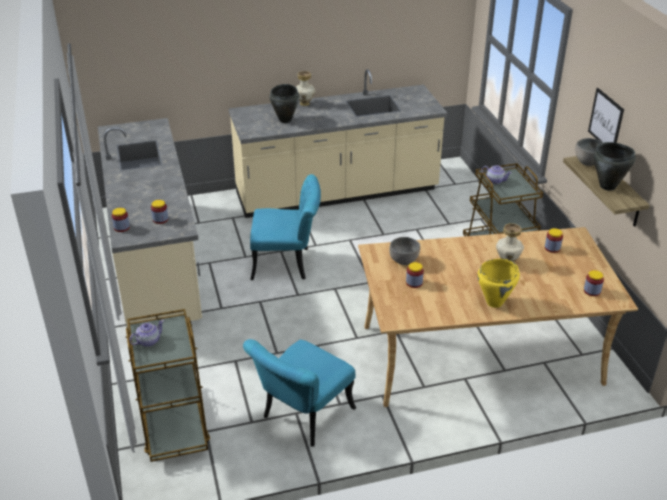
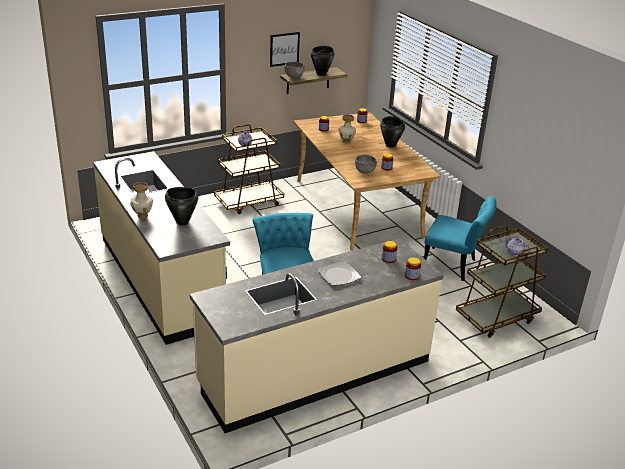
camera: 105 degrees left, 5 degrees down
(150, 186) = (338, 275): none -> plate
(495, 303) = (390, 145): yellow cooking pot -> black cooking pot

